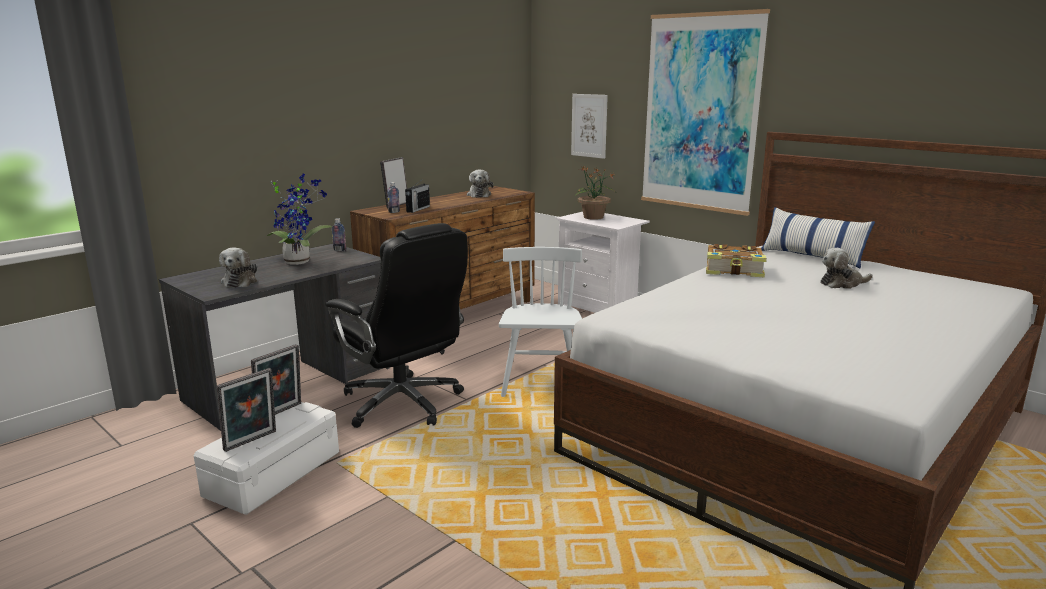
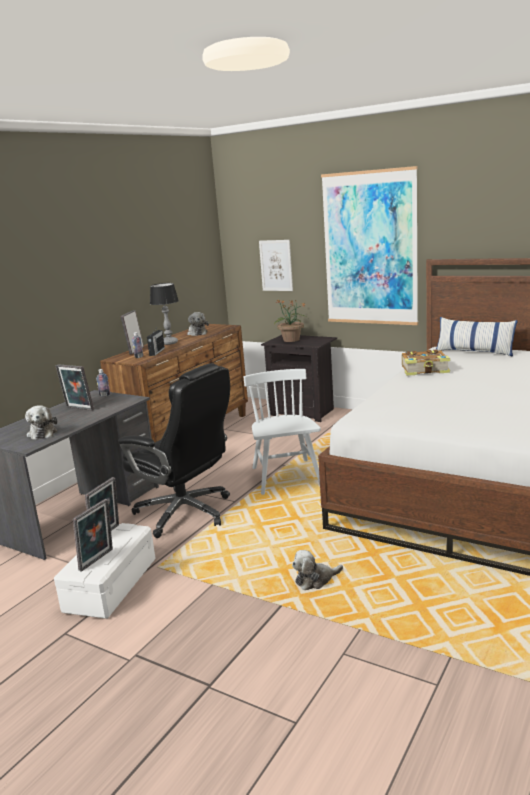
camera: 10 degrees left, 0 degrees up
(300, 261) = (78, 409): potted plant -> picture frame
(440, 201) = (169, 343): none -> table lamp
(599, 307) = (304, 412): white nightstand -> black nightstand
(842, 284) = (506, 370): plush toy -> plush toy (315, 580)

